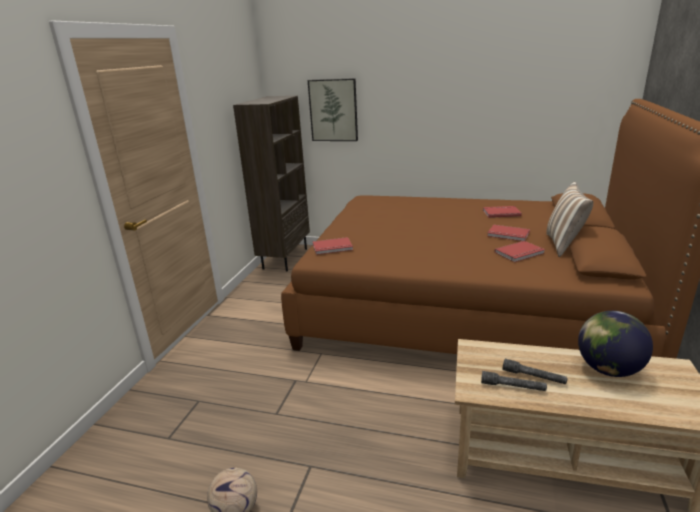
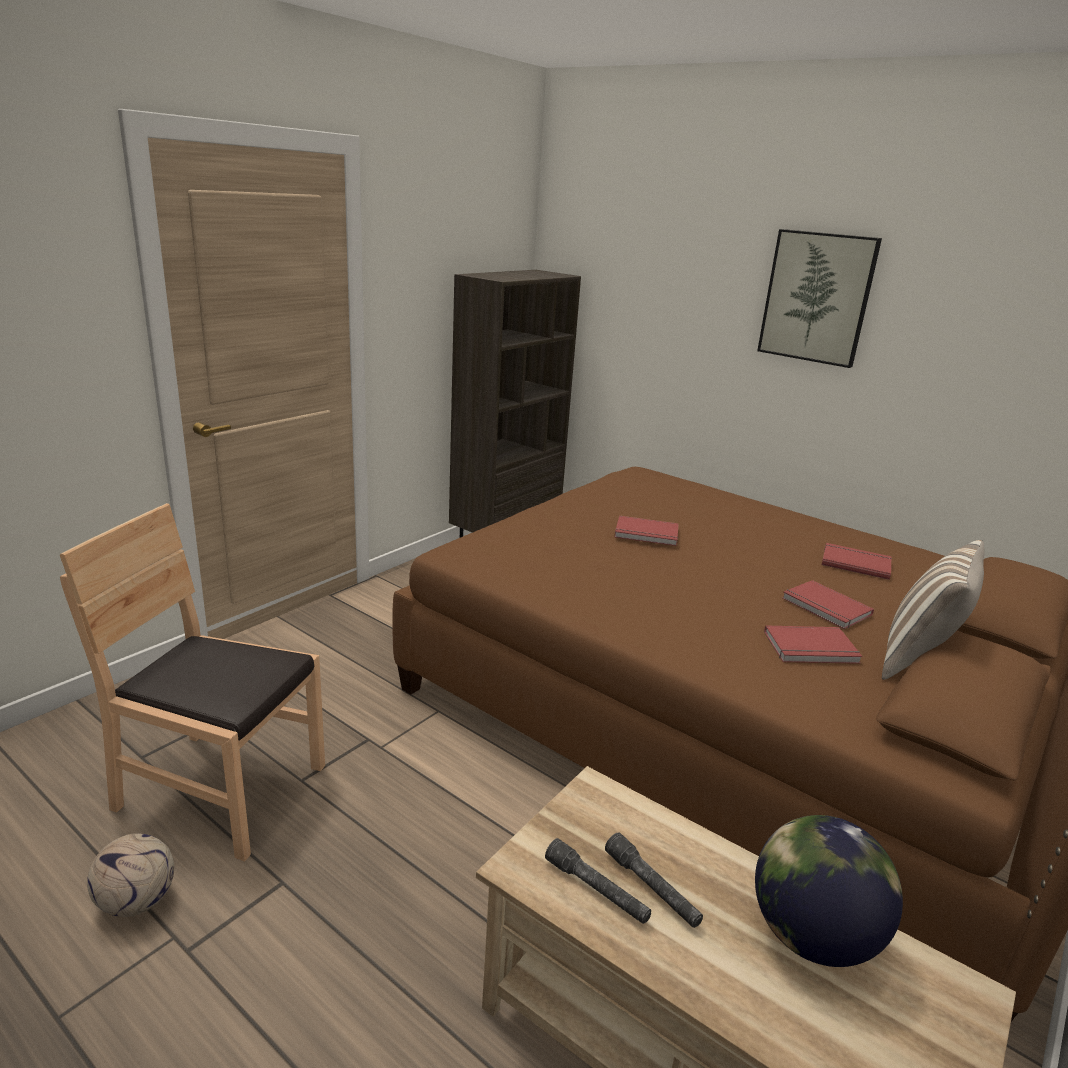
camera: 20 degrees right, 0 degrees up
(233, 436) = (221, 789): none -> brown chair
(333, 110) = (634, 311): picture -> picture (817, 297)
(333, 248) = (501, 542): red book -> red book (646, 534)

